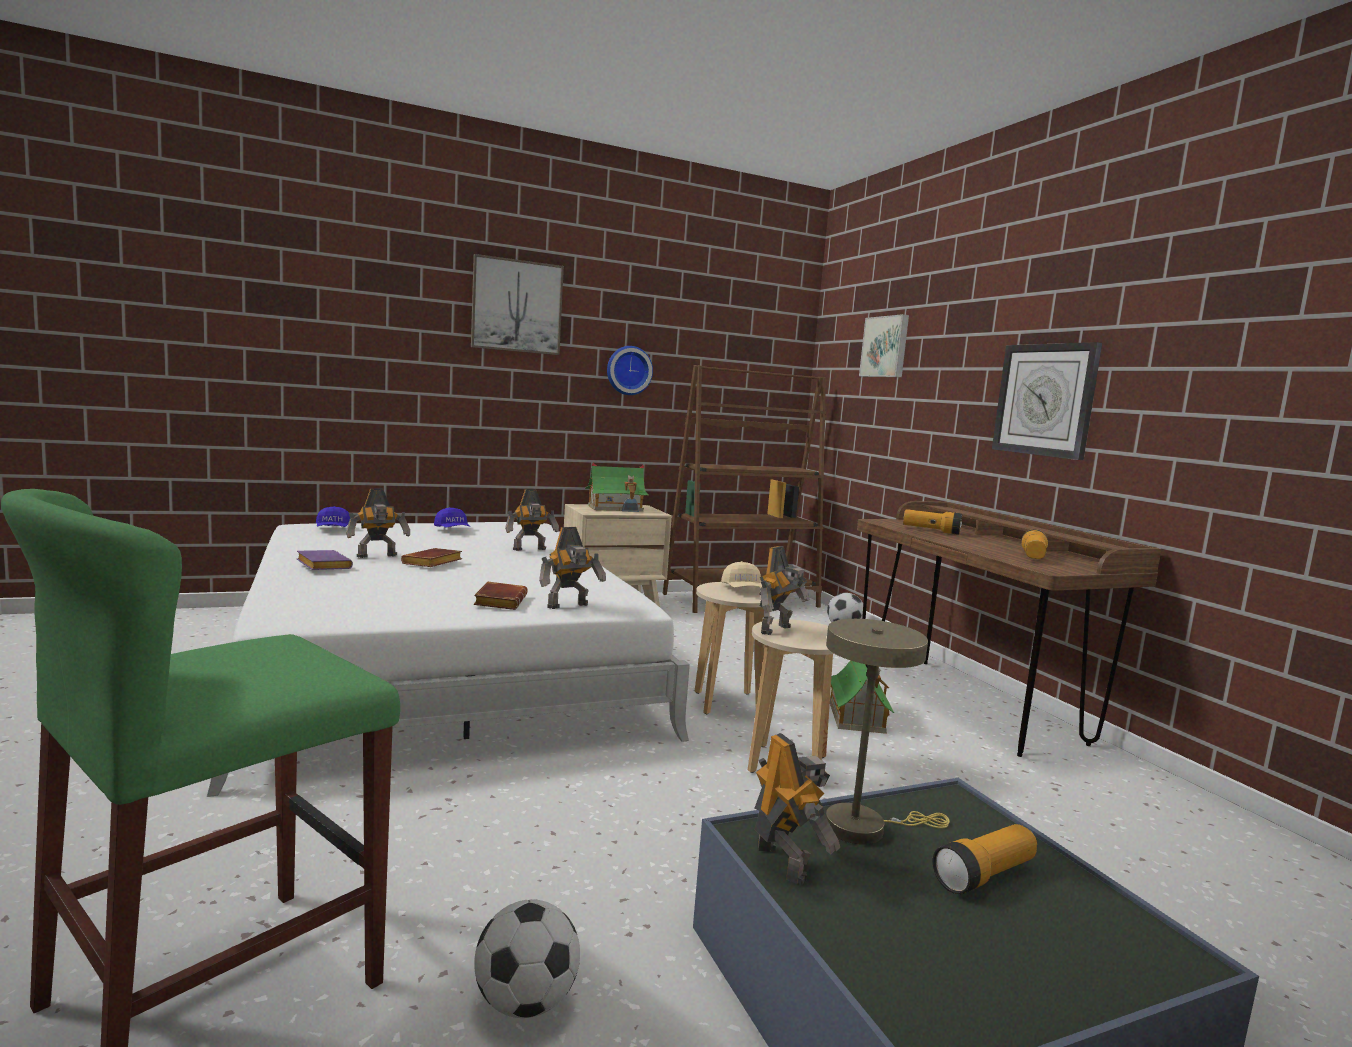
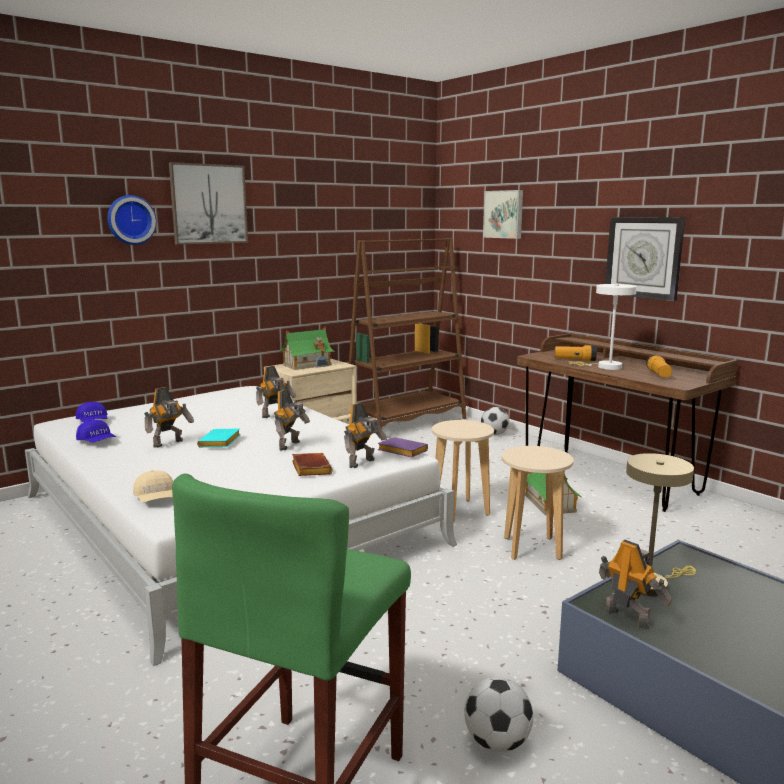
camera: 15 degrees left, 5 degrees up
(321, 565) = (136, 461): purple book -> purple book (401, 451)
(432, 563) = (220, 443): brown book -> turquoise book
(452, 530) = (194, 406): blue cap -> blue cap (97, 442)
(628, 370) = (301, 248): wall clock -> wall clock (130, 220)
(742, 590) = (464, 426): beige cap -> beige cap (156, 499)
(778, 630) = (521, 457): toy robot -> toy robot (291, 445)
(964, 541) = (605, 367): none -> white table lamp
(984, 875) = (735, 598): flashlight -> none

